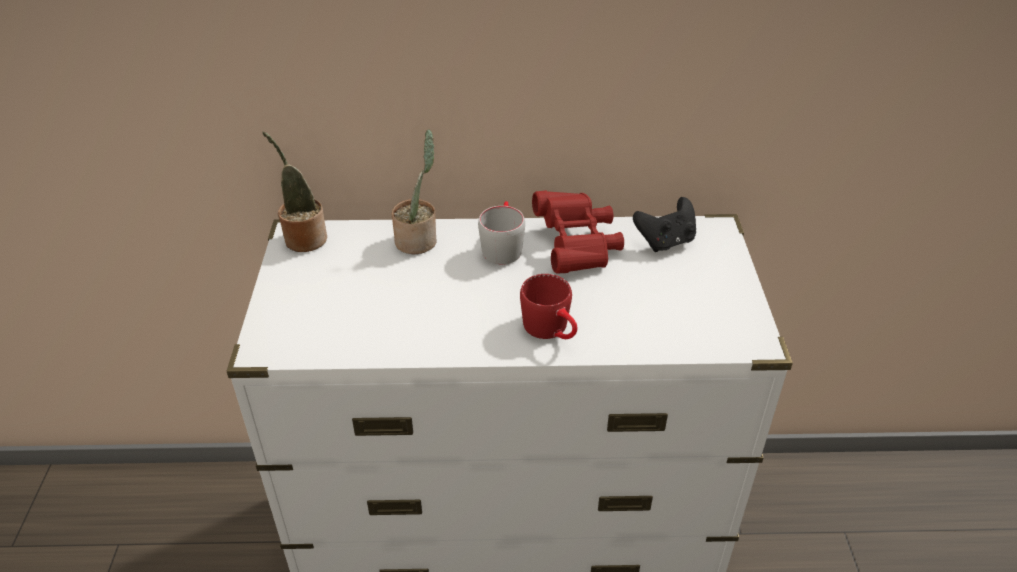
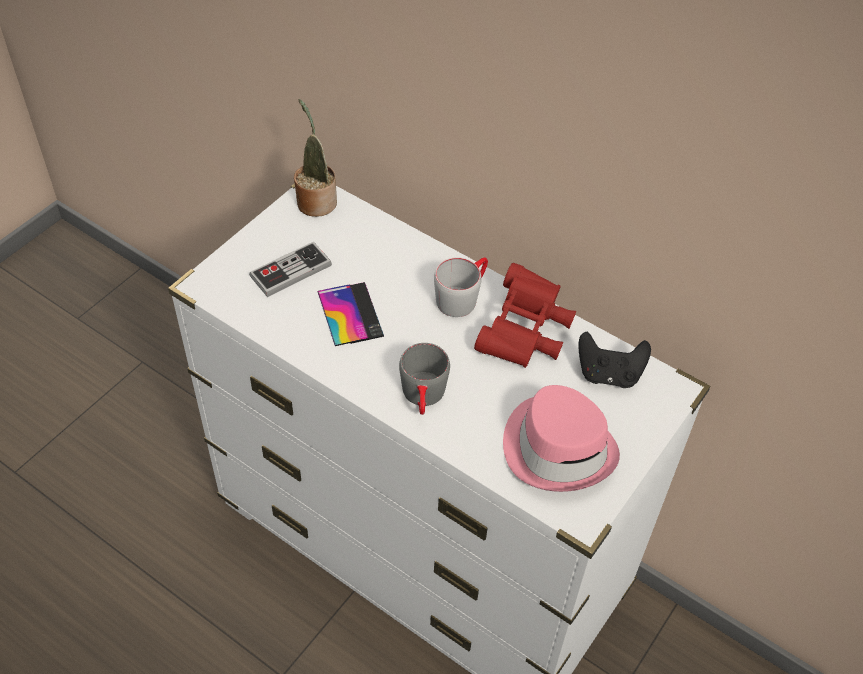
camera: 35 degrees right, 10 degrees up
(336, 299) = (290, 271): none -> game controller
(418, 240) = (401, 252): potted plant -> none
(424, 303) = (350, 314): none -> phone
(552, 330) = (423, 398): red mug -> grey mug
(688, 307) = (558, 448): none -> pink hat

